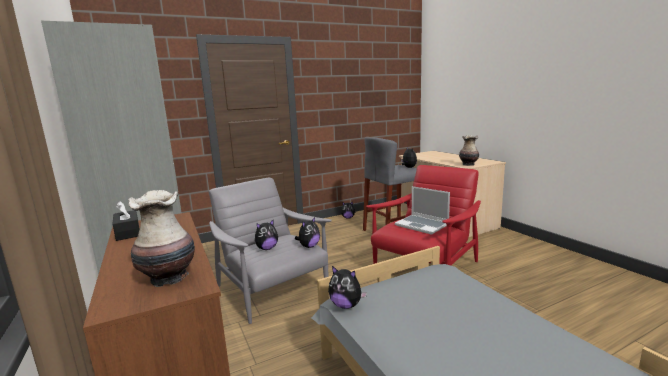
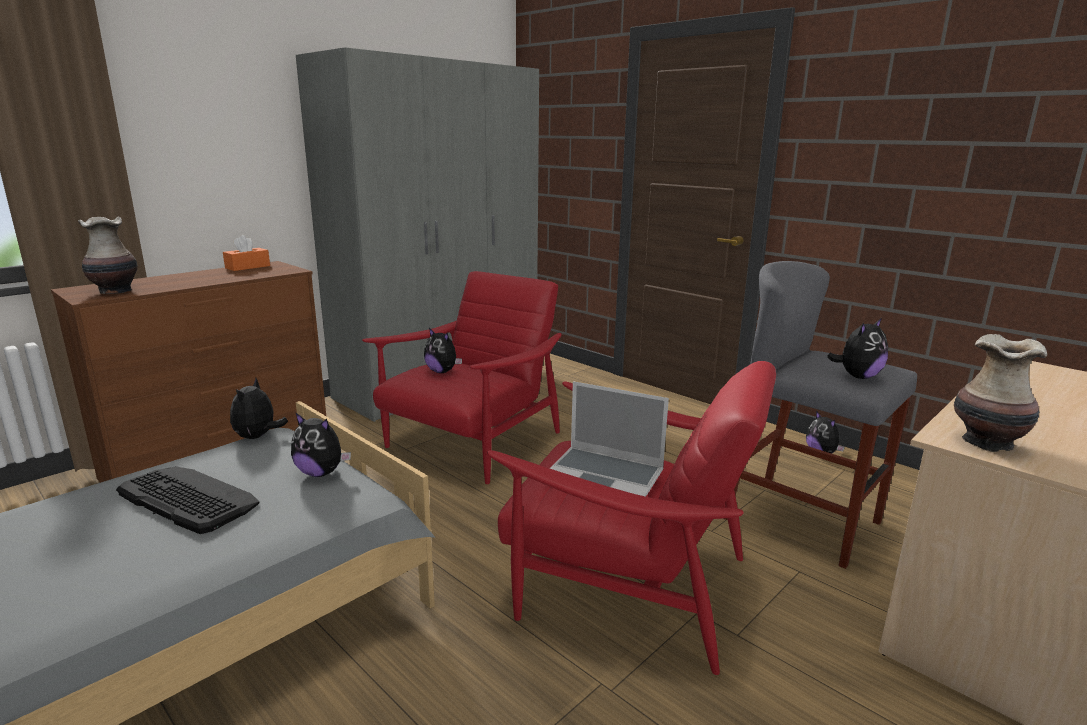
camera: 70 degrees right, 5 degrees up
(128, 232) = (247, 267): black tissue box -> orange tissue box
(272, 290) = (472, 442): grey armchair -> red armchair
(309, 246) = (463, 395): plush toy -> plush toy (321, 473)
(422, 225) = (605, 477): laptop -> laptop turned 90 degrees counterclockwise
(438, 322) = (188, 498): none -> keyboard

